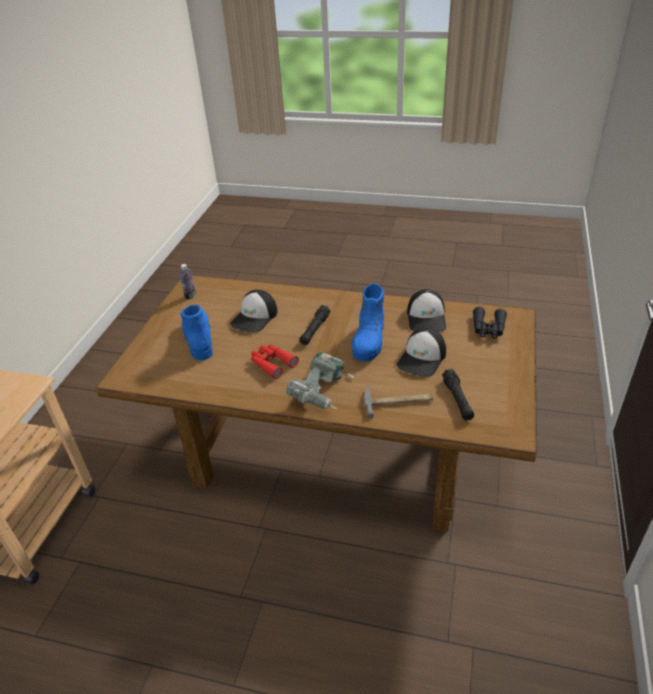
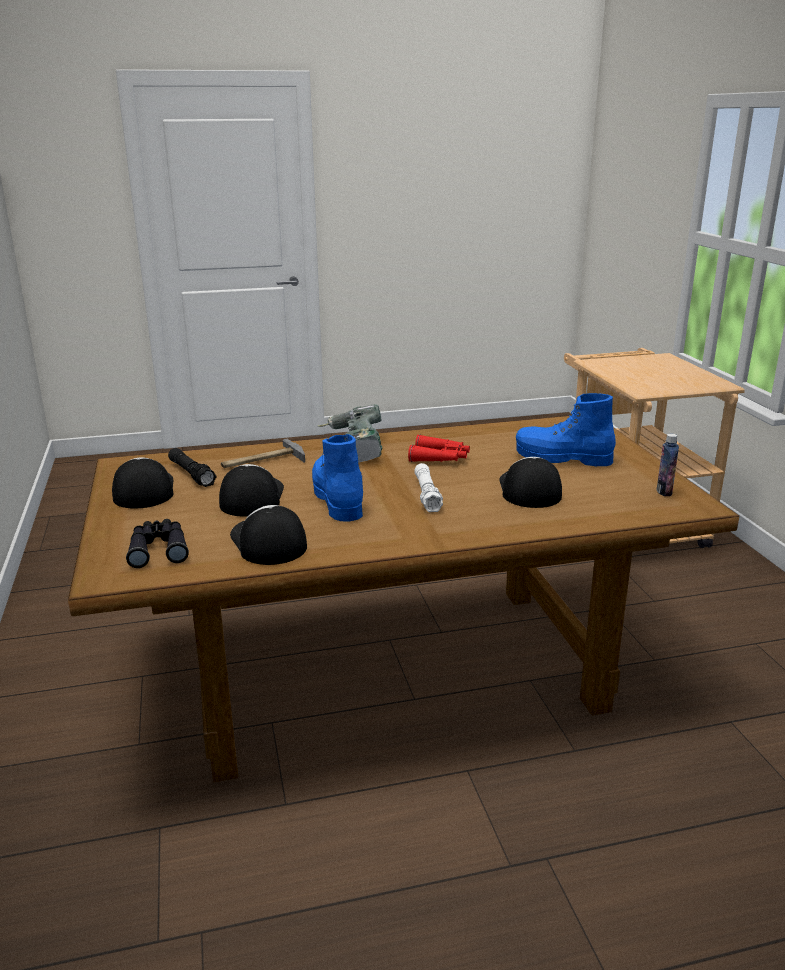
camera: 150 degrees right, 15 degrees down
(198, 339) = (562, 458): blue boot -> blue boot turned 150 degrees clockwise
(315, 330) = (427, 495): black flashlight -> white flashlight
(495, 389) = (143, 490): none -> cap

